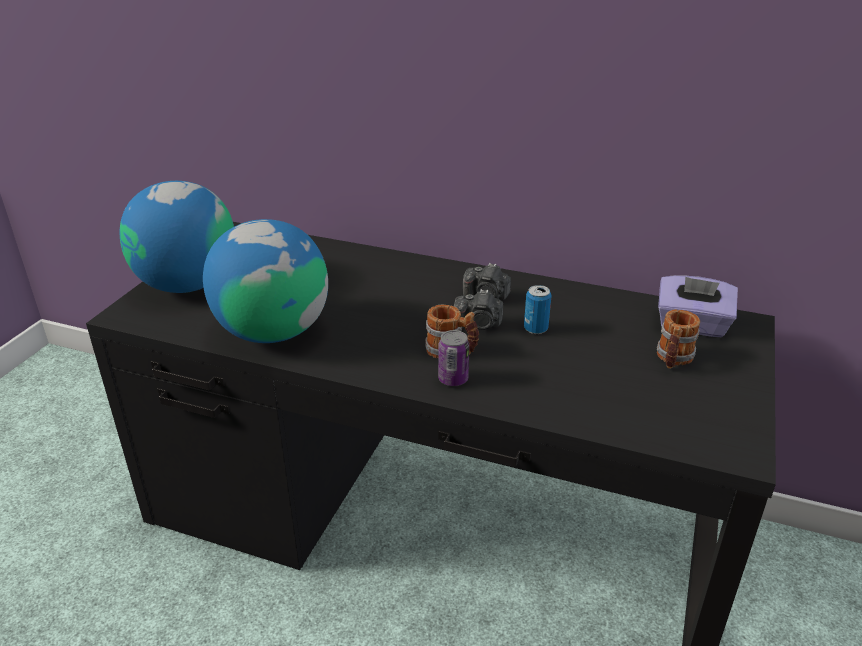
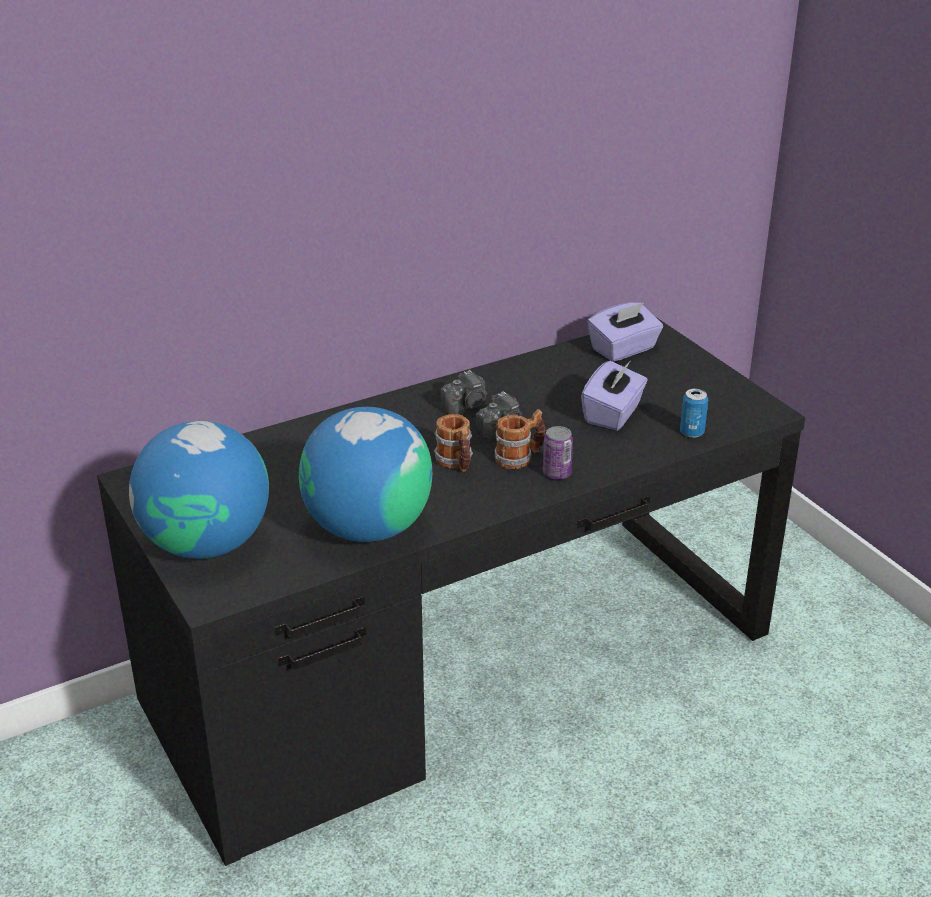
camera: 50 degrees left, 0 degrees up
(535, 329) = (541, 409): can -> can (692, 432)
(584, 366) = (613, 414): none -> purple tissue box
(673, 359) = (651, 378): mug -> mug (456, 463)

